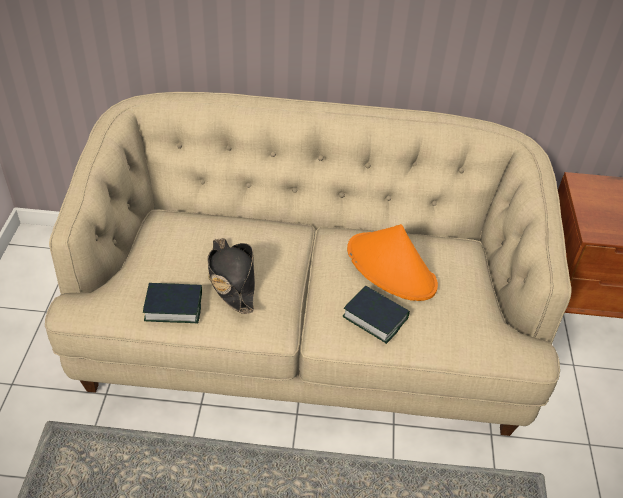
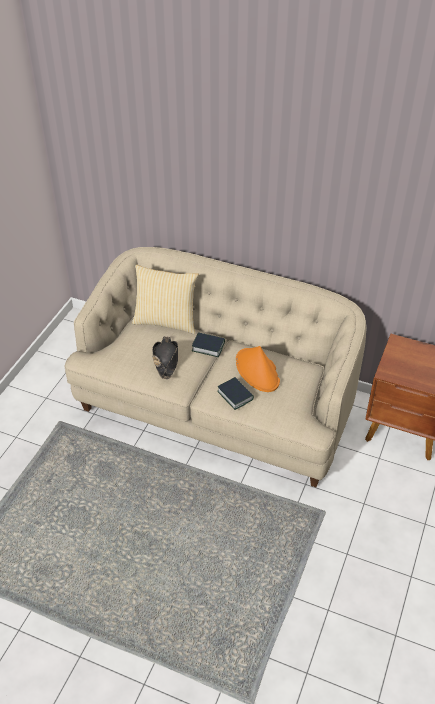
camera: 20 degrees right, 0 degrees up
(173, 306) = (130, 368): book -> book (208, 347)
(206, 214) = (166, 321): none -> pillow

